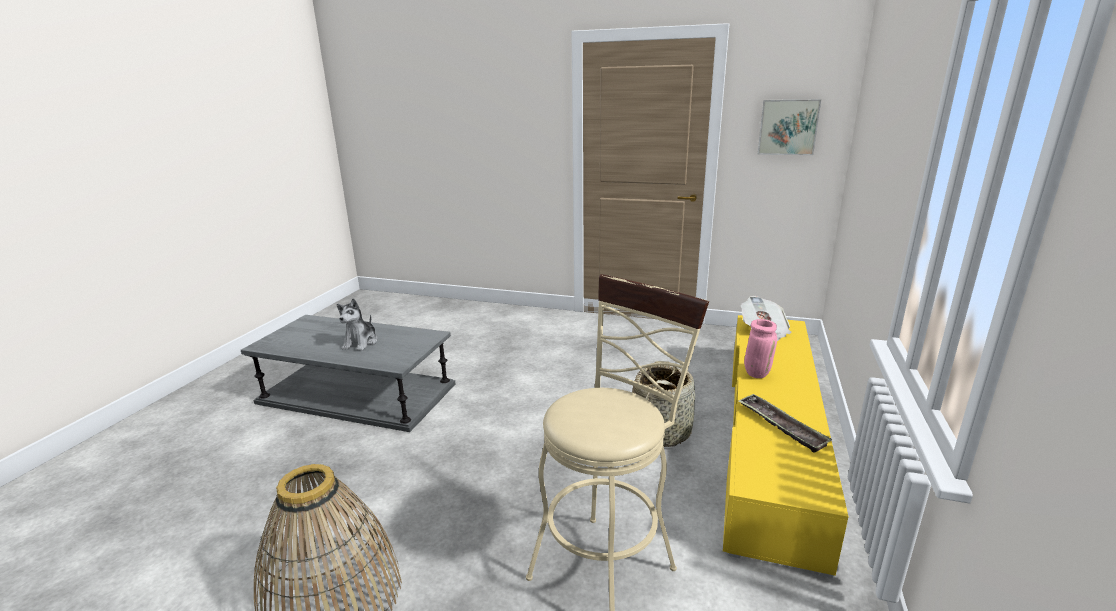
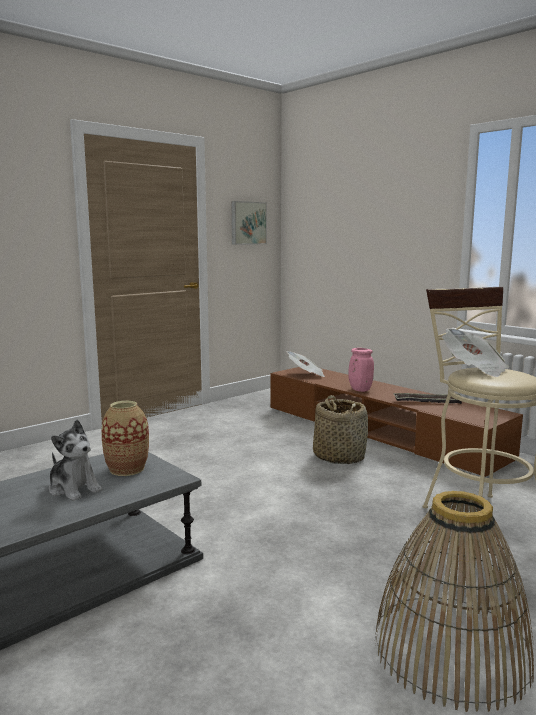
camera: 60 degrees left, 10 degrees down
(402, 345) = (127, 469): none -> vase
(605, 395) = (474, 369): none -> newspaper
(769, 436) = (379, 432): yellow tv stand -> brown tv stand

